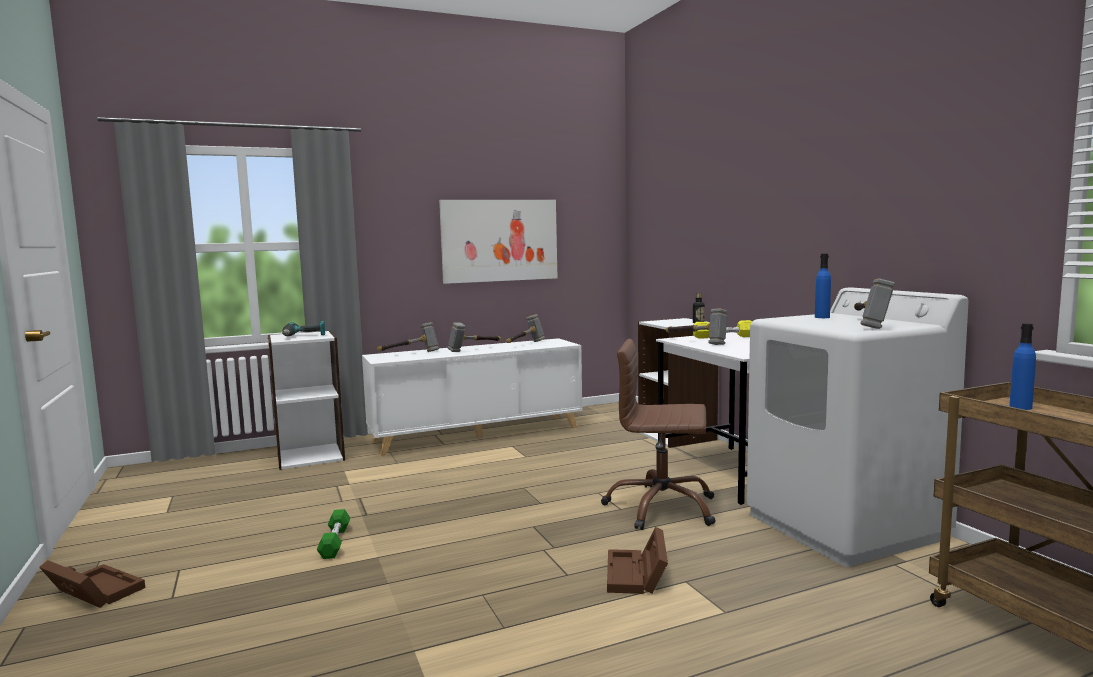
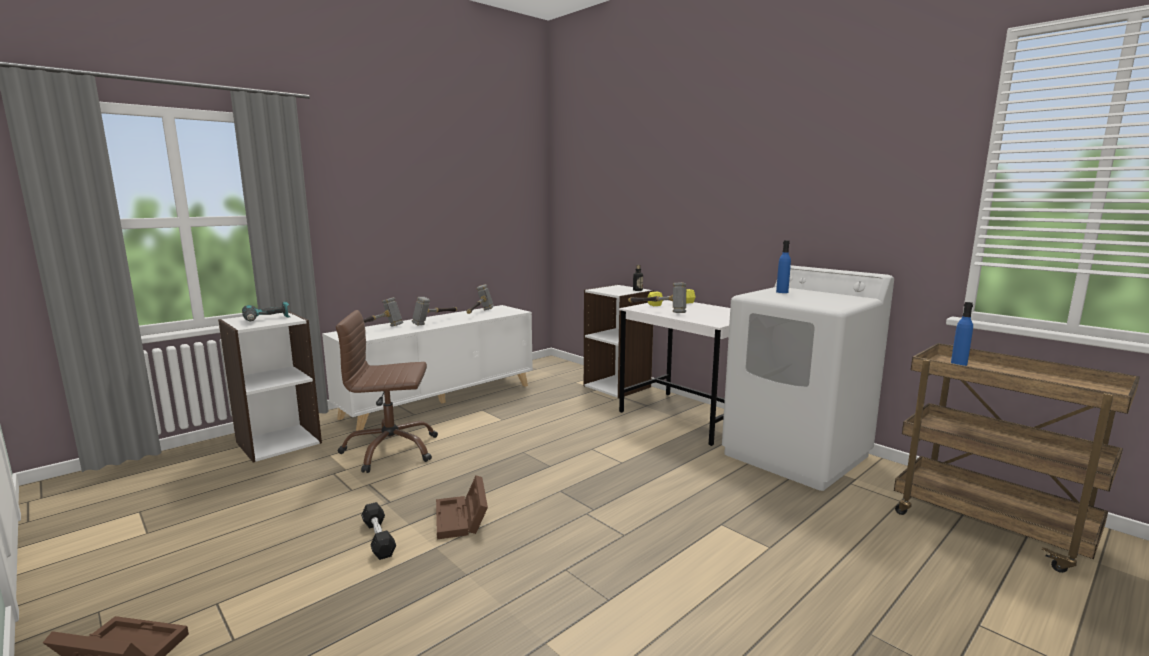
camera: 20 degrees left, 5 degrees up
(335, 542) = (378, 538): green dumbbell -> black dumbbell
(499, 240) = (445, 214): picture -> none
(637, 576) = (681, 526): brown storage box -> brown storage box (462, 519)
(661, 508) = (653, 457): brown office chair -> brown office chair (391, 450)
(867, 324) = (830, 299): hammer -> none

